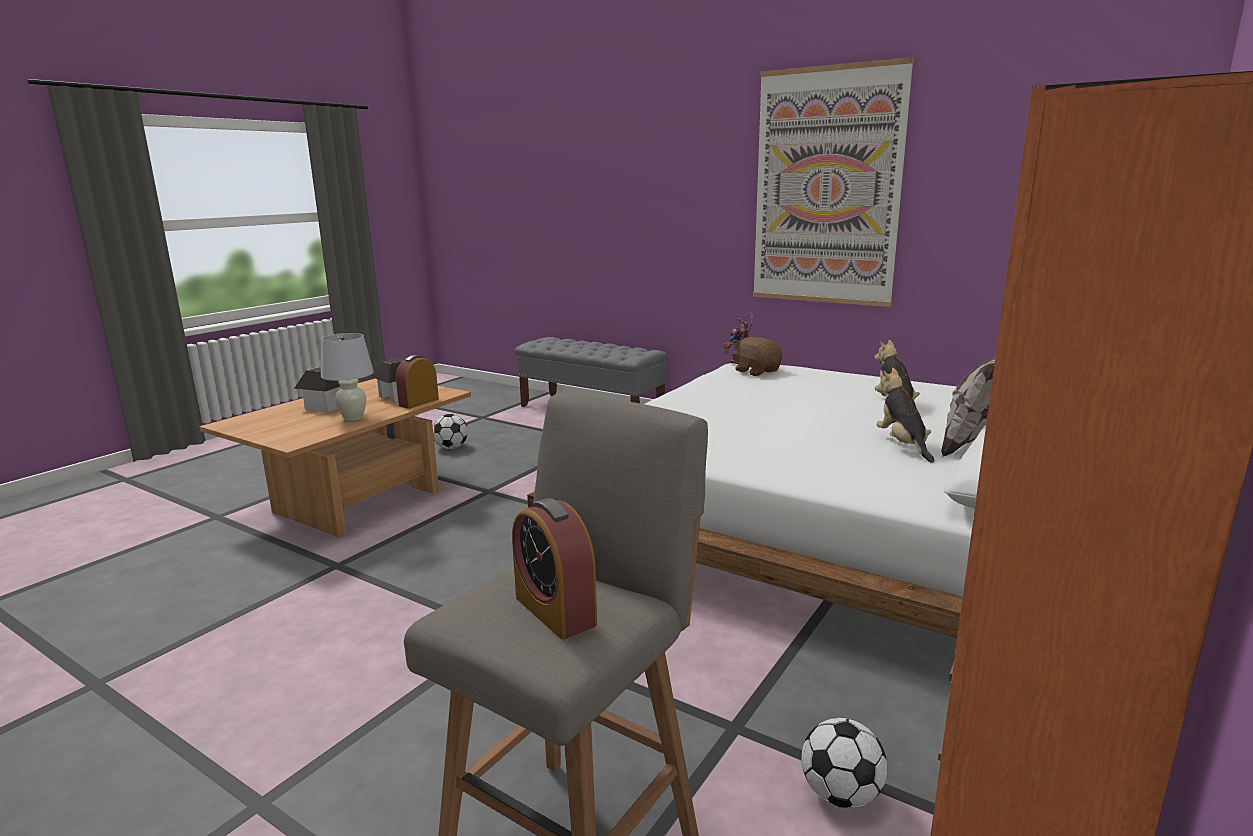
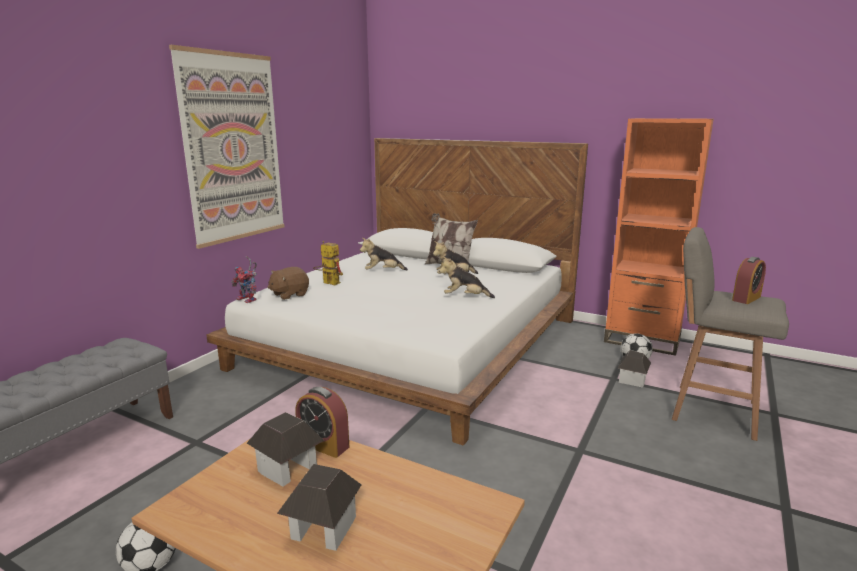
camera: 95 degrees left, 0 degrees up
(353, 417) = (385, 484): white table lamp -> none
(729, 756) = (632, 380): none -> toy house
(775, 449) = (465, 297): none -> plush toy
(807, 380) = (328, 283): none -> toy robot

